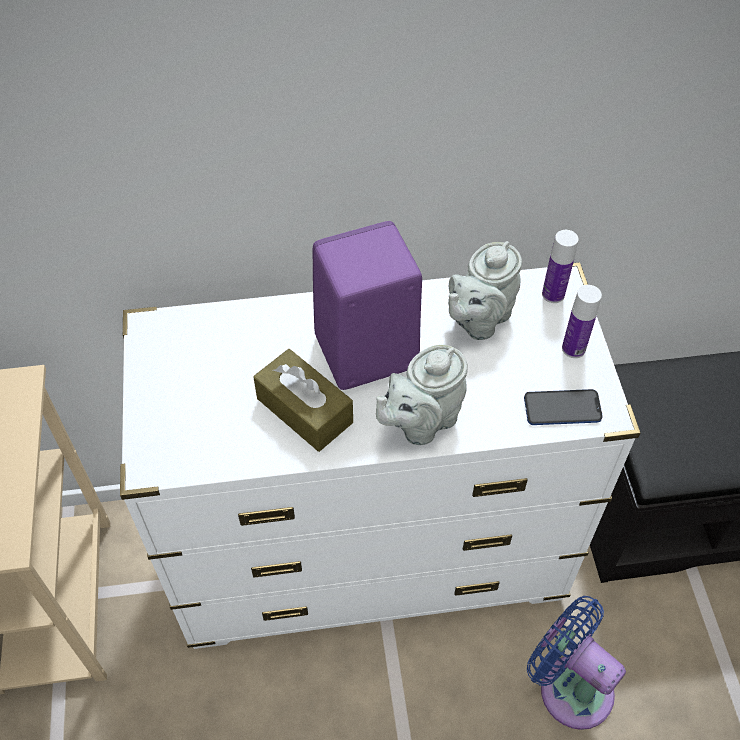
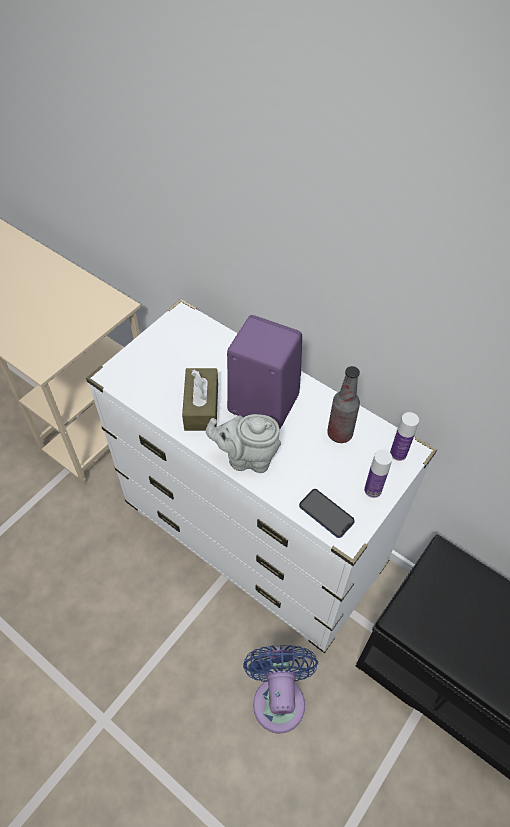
camera: 45 degrees right, 0 degrees up
(479, 320) = (339, 434): grey teapot -> bottle

